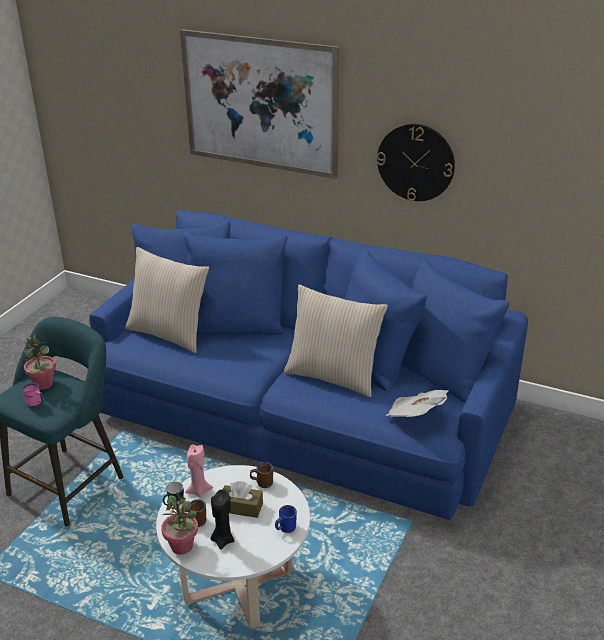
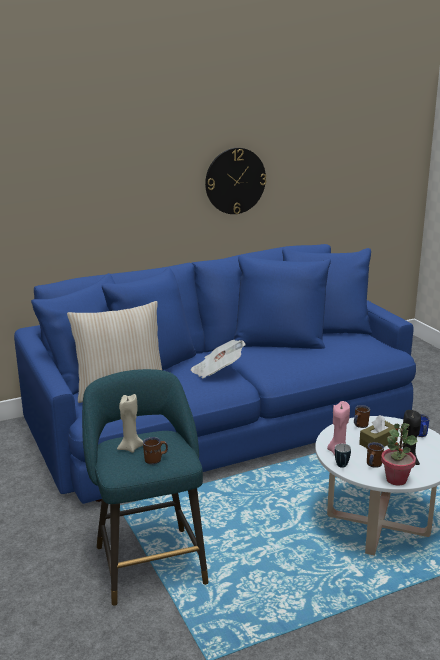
camera: 50 degrees left, 10 degrees down
(36, 404) = (156, 460): pink mug -> brown mug
(43, 384) = (130, 447): potted plant -> beige candle
(260, 103) = (94, 161): picture -> none
(333, 376) = (281, 356): beige pillow -> none
(415, 416) = (364, 350): newspaper -> newspaper (217, 371)

